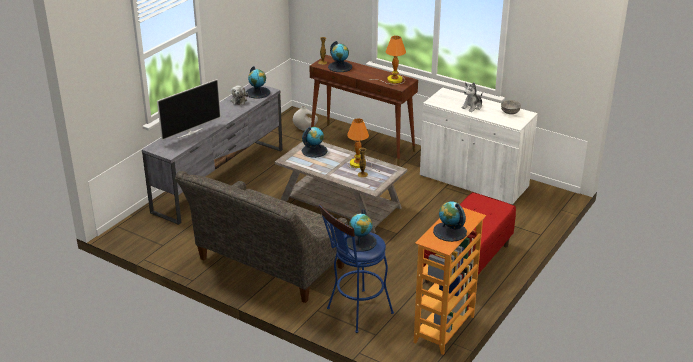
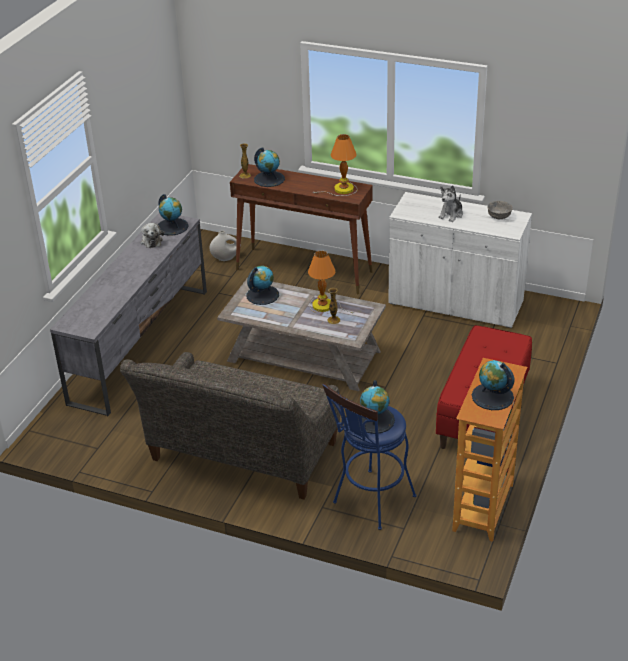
camera: 10 degrees left, 5 degrees up
(190, 132) = (105, 296): television -> none

